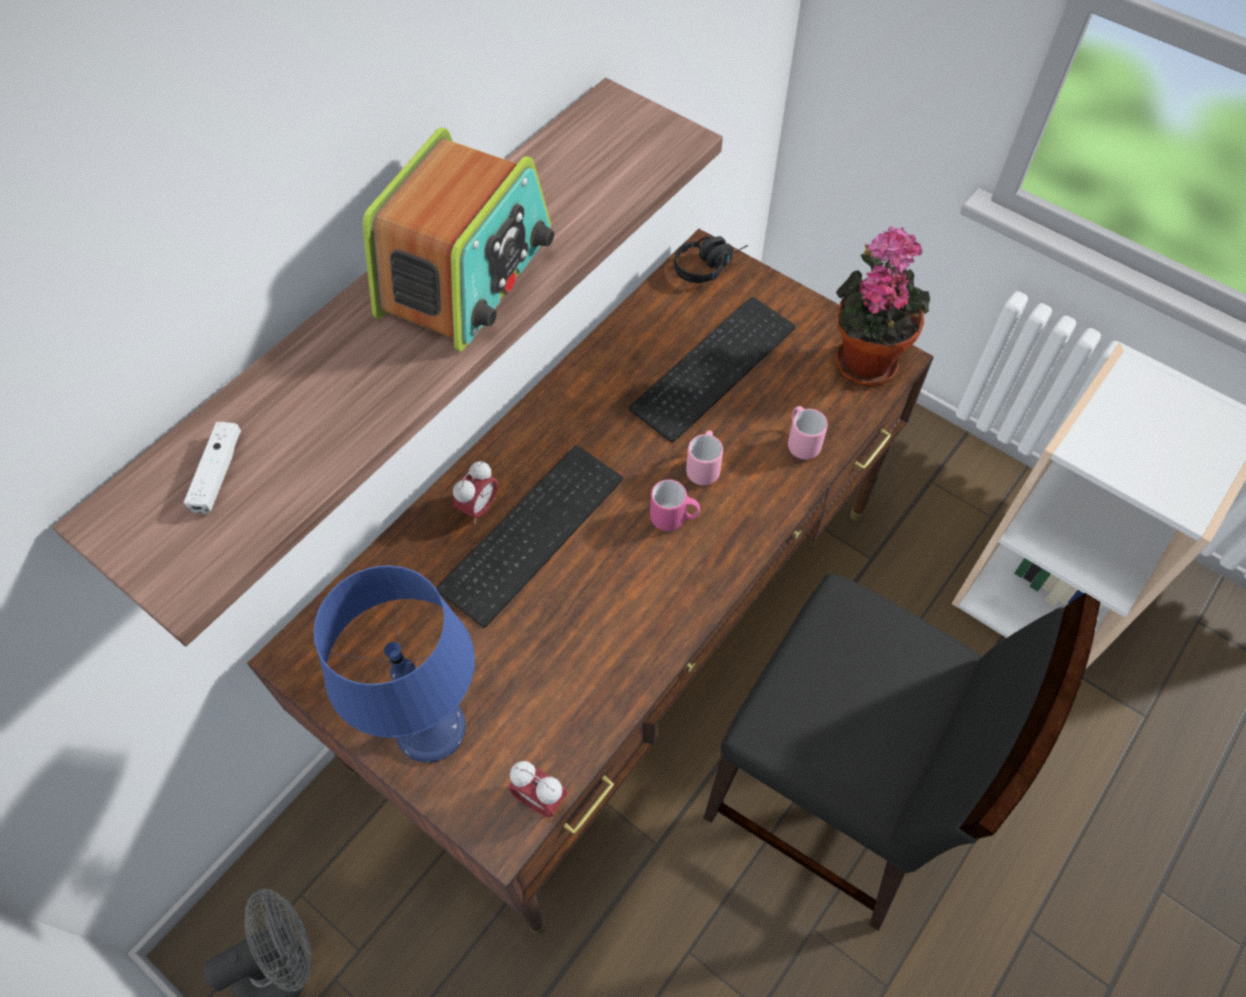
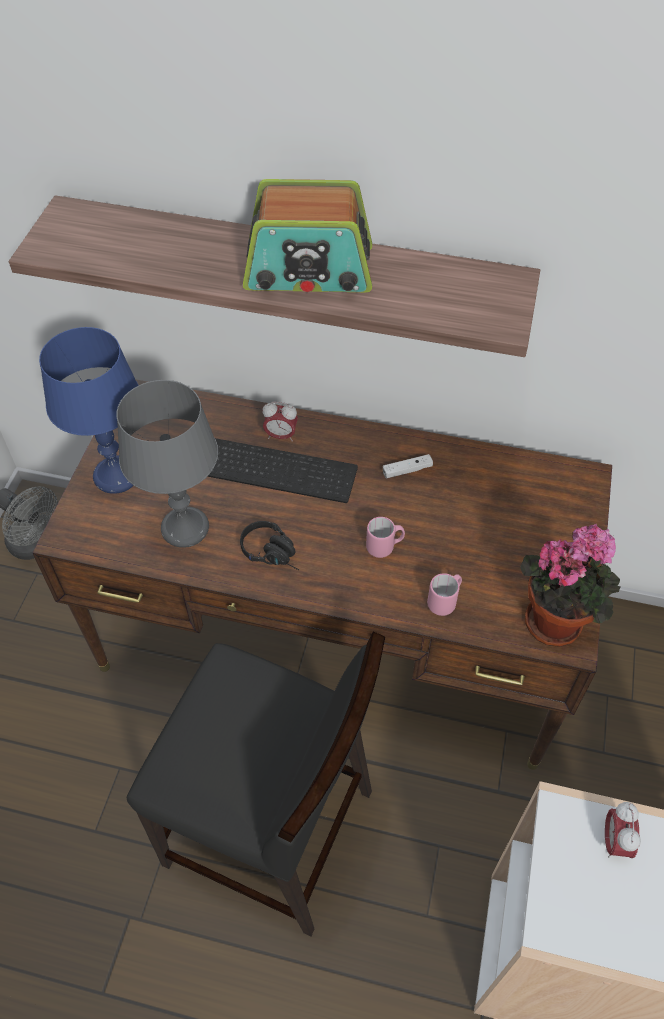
camera: 65 degrees right, 5 degrees down
(217, 473) = (111, 233): white game controller -> white game controller (407, 470)
(539, 799) = (92, 547): alarm clock -> alarm clock (614, 841)
(567, 670) = (184, 528): none -> grey table lamp
(674, 518) = (330, 544): pink mug -> none
(709, 264) = (579, 484): black headphones -> black headphones (274, 554)
(712, 364) = (481, 519): keyboard -> none
(833, 798) = (271, 830): black chair -> black chair turned 75 degrees counterclockwise

